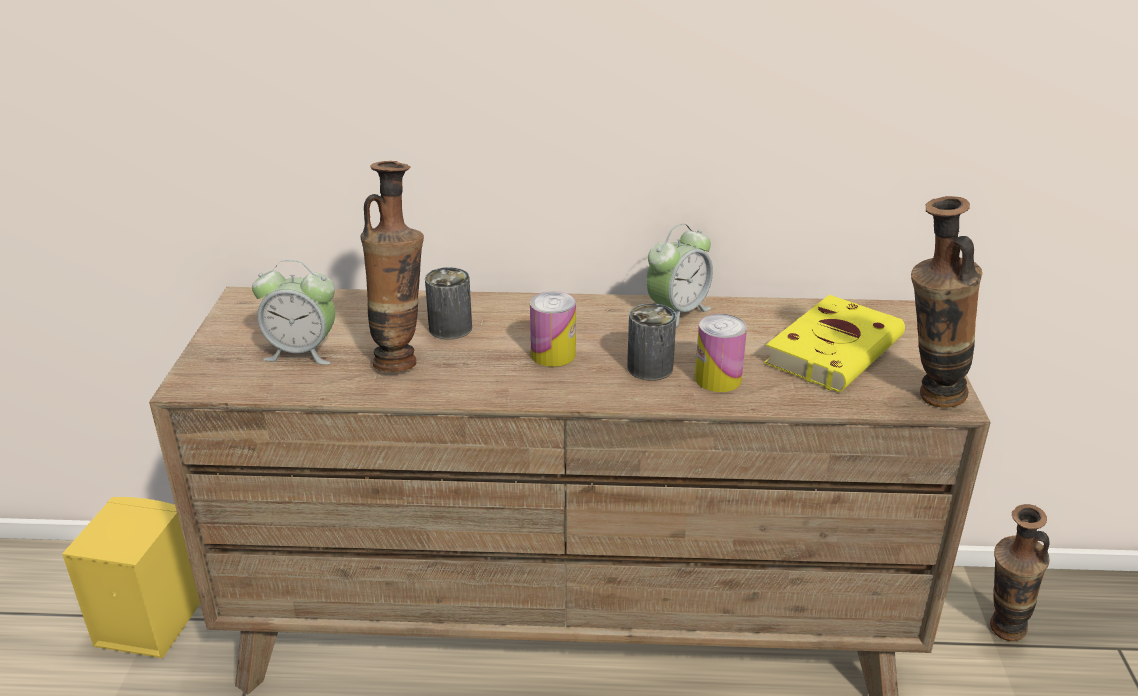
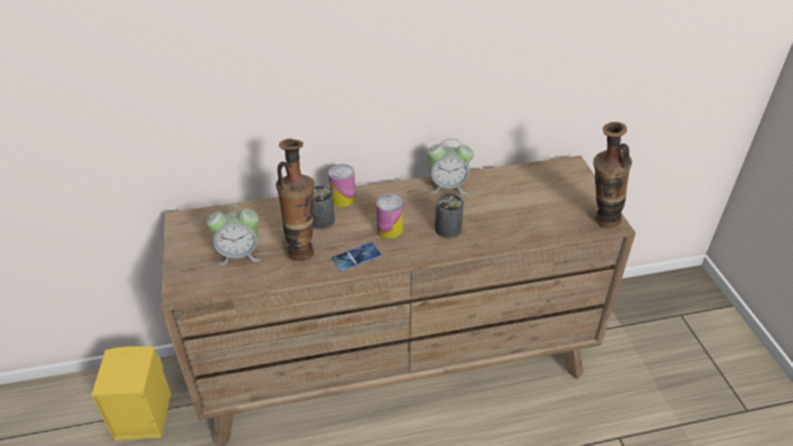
camera: 15 degrees left, 10 degrees up
(480, 382) = (356, 257): none -> phone
(677, 312) = (448, 186): alarm clock -> alarm clock turned 60 degrees clockwise
(718, 379) = (488, 230): can -> can (343, 198)
(835, 349) = (543, 198): yellow book -> none
(1000, 634) = (622, 319): vase -> none

